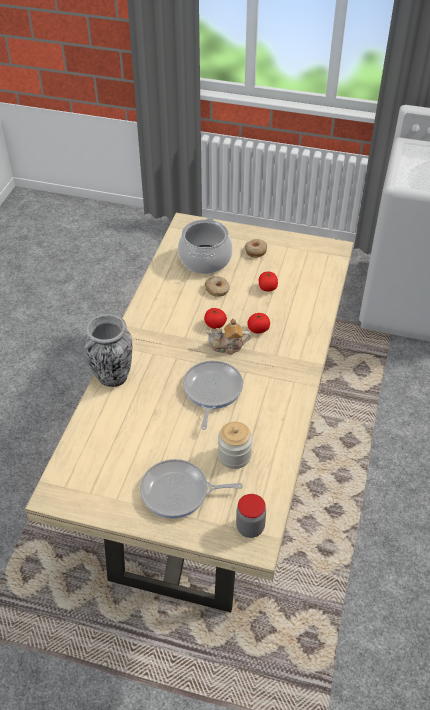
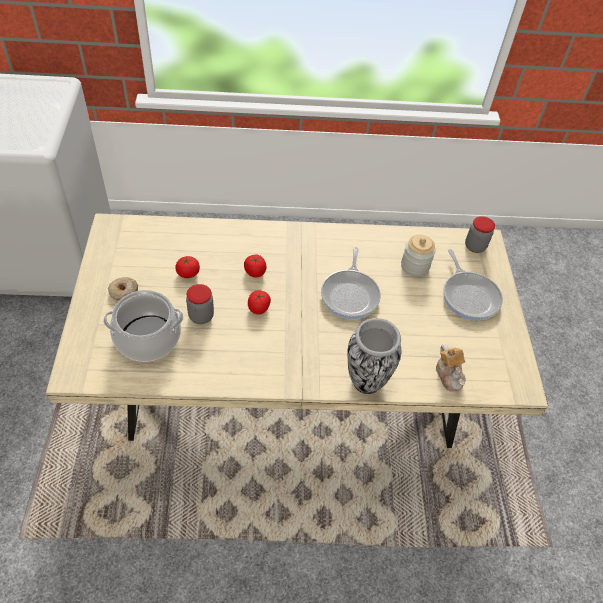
camera: 110 degrees left, 5 degrees up
(211, 391) = (350, 294): frying pan -> frying pan turned 75 degrees counterclockwise
(217, 290) = (201, 316): donut -> jar
(227, 346) = (287, 292): teapot -> teapot (449, 375)

